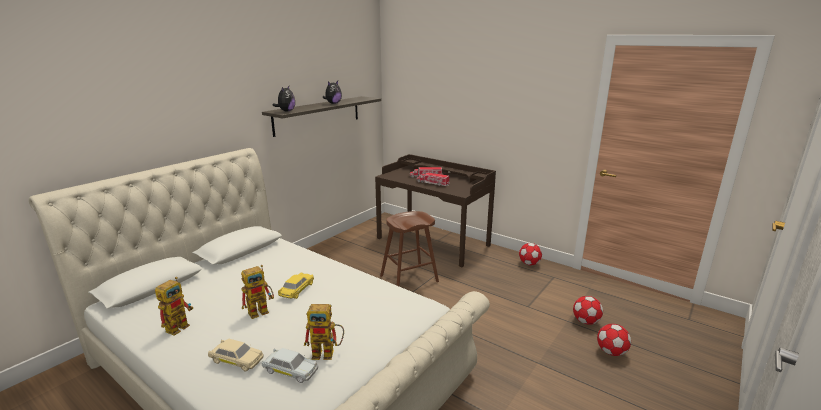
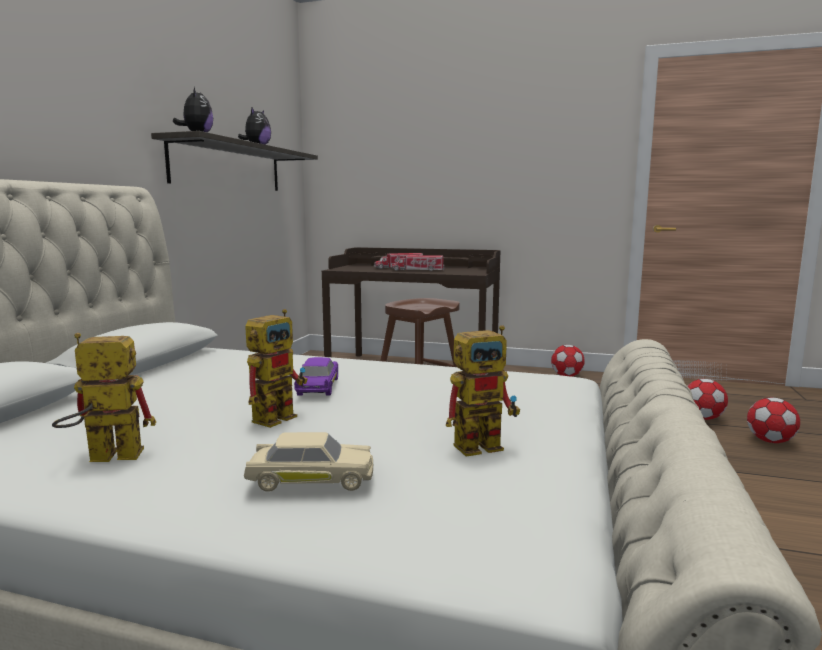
camera: 20 degrees left, 10 degrees down
(180, 325) = (103, 458): toy robot -> toy robot turned 105 degrees counterclockwise
(290, 370) = (450, 473): white toy car -> none
(297, 290) = (318, 387): yellow toy car -> purple toy car

